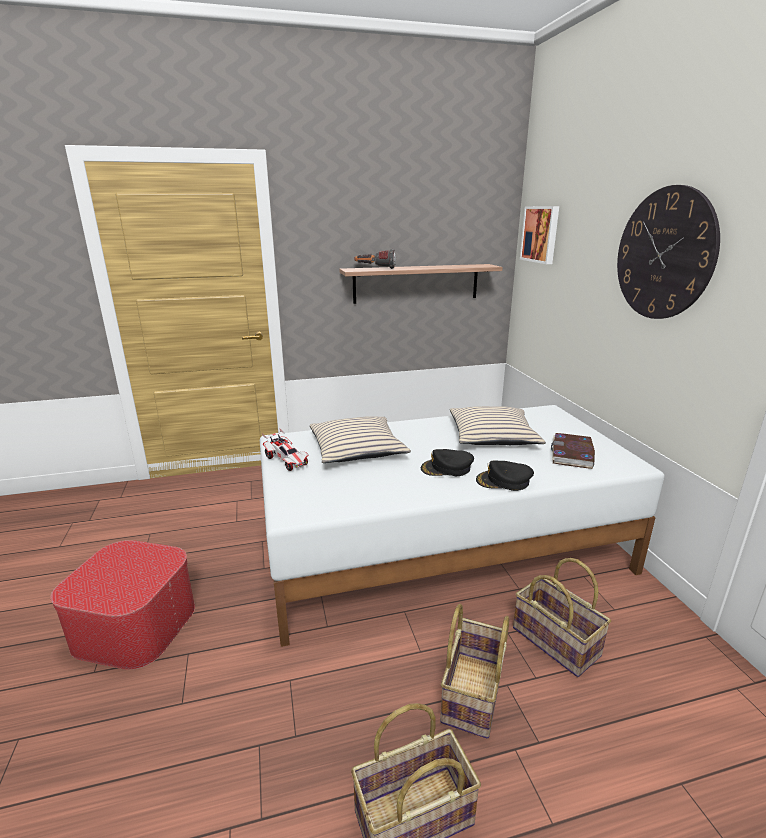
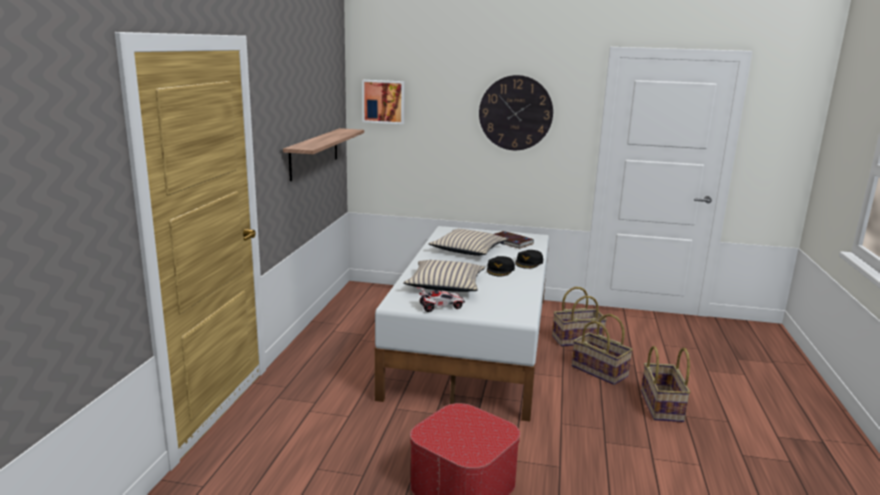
camera: 65 degrees left, 5 degrees down
(375, 268) = (309, 144): flashlight -> none

